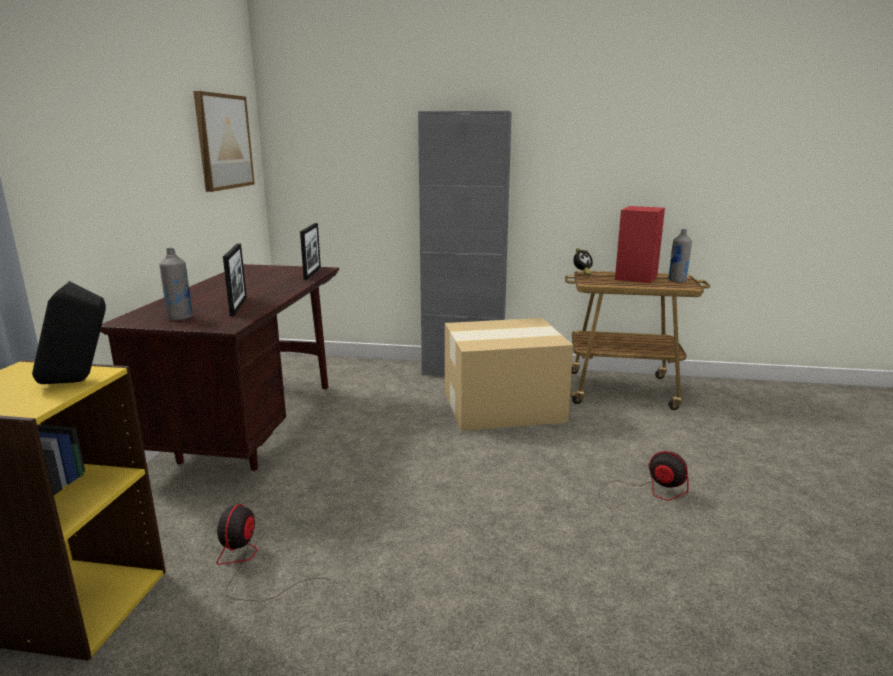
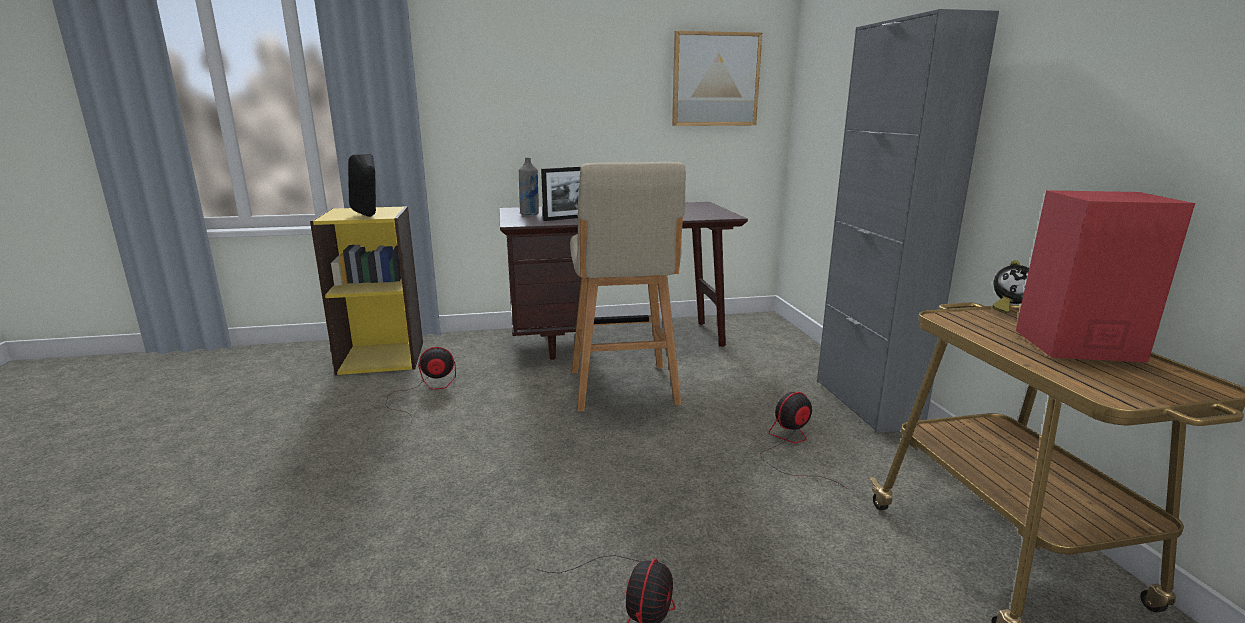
camera: 70 degrees right, 0 degrees up
(312, 273) = (708, 216): picture frame -> none
(365, 445) = (623, 389): none -> beige stool
(501, 406) = (791, 446): cardboard box -> fan
(677, 281) = (1152, 384): grey bottle -> none

